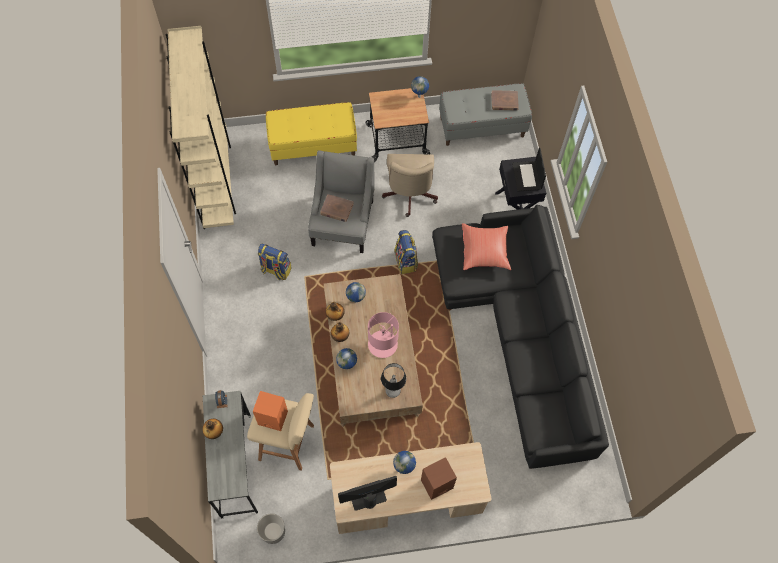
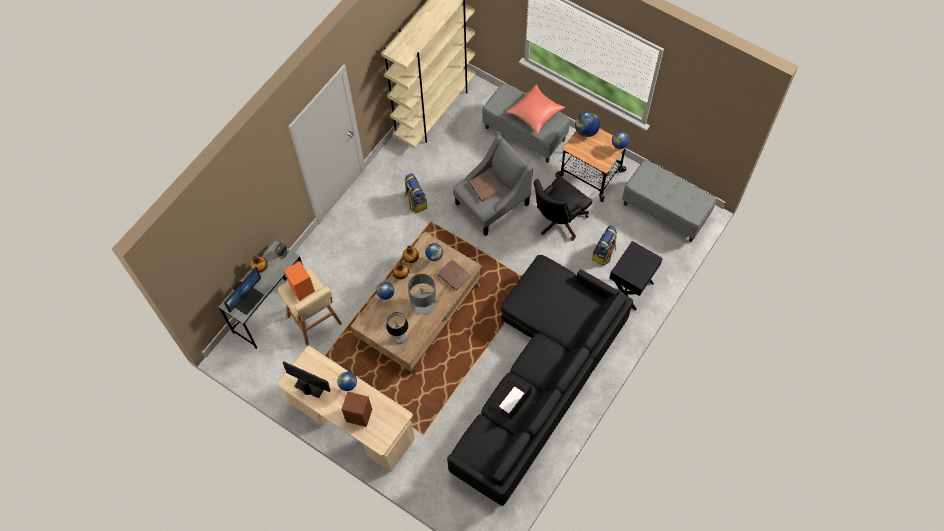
camera: 45 degrees right, 0 degrees up
(231, 470) = (248, 299): none -> monitor
(273, 531) = (254, 368): planter -> none
(313, 146) = (525, 133): yellow bench -> grey bench
(379, 100) = (586, 131): none -> globe
(383, 344) = (423, 303): pink table lamp -> grey table lamp
(406, 261) = (509, 265): backpack -> backpack (603, 254)
(409, 196) = (558, 221): beige office chair -> black office chair
(485, 252) = (557, 297): red pillow -> red pillow (535, 114)
(504, 102) = (686, 201): brown book -> brown book (453, 276)
(527, 176) = (639, 267): laptop -> laptop (511, 400)

